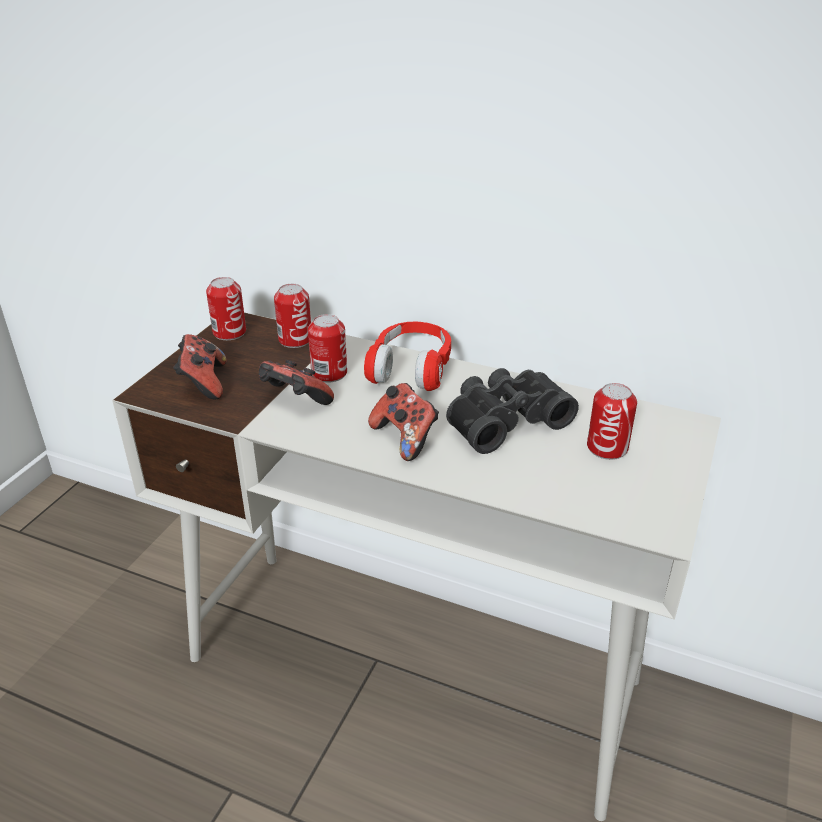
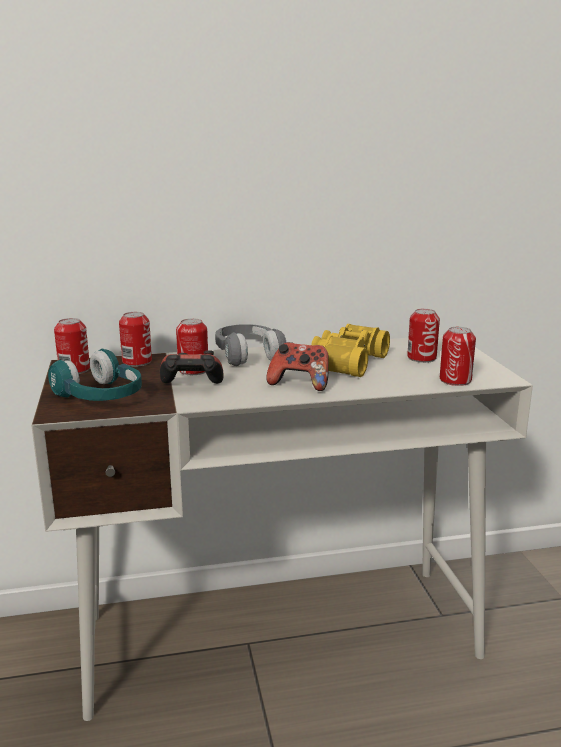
camera: 35 degrees left, 15 degrees down
(203, 383) = (100, 397): game controller -> turquoise headphones
(411, 369) = (248, 356): red headphones -> grey headphones
(504, 420) = (346, 362): black binoculars -> yellow binoculars
(593, 507) = (455, 380): none -> can

